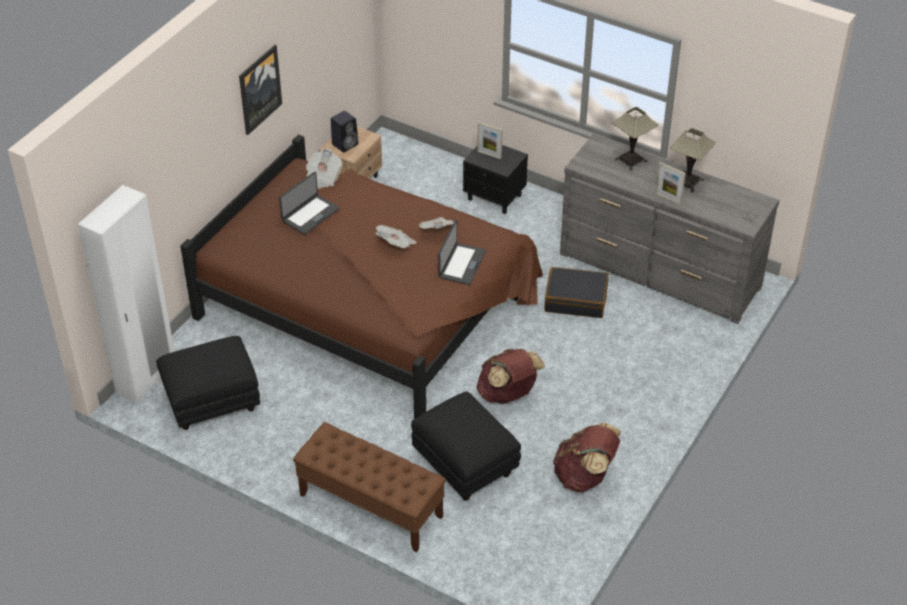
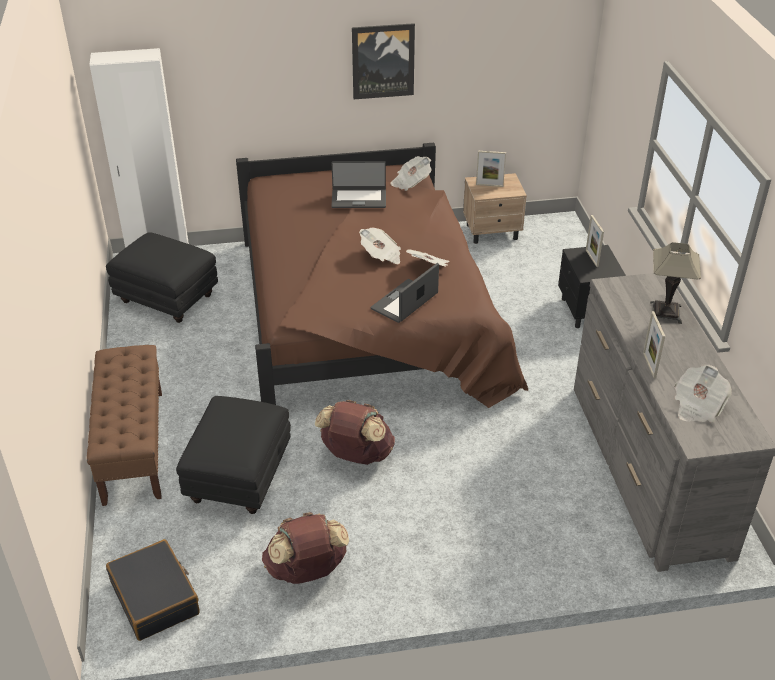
camera: 50 degrees right, 5 degrees down
(345, 144) = (489, 185): black speaker -> picture frame
(461, 264) = (405, 302): laptop -> laptop turned 150 degrees clockwise
(576, 299) = (531, 431): black suitcase -> black suitcase (155, 598)
(687, 182) = (695, 365): table lamp -> none
(719, 204) = (697, 406): none -> newspaper

